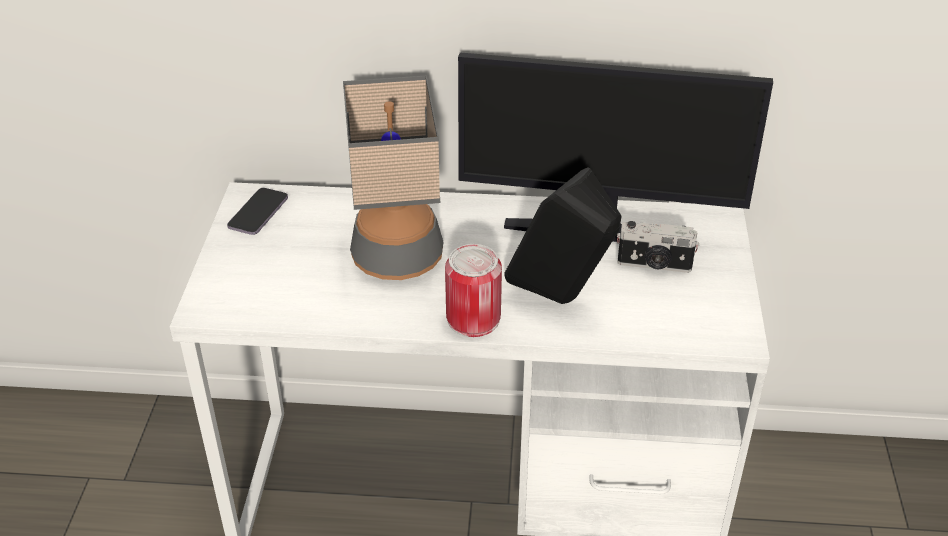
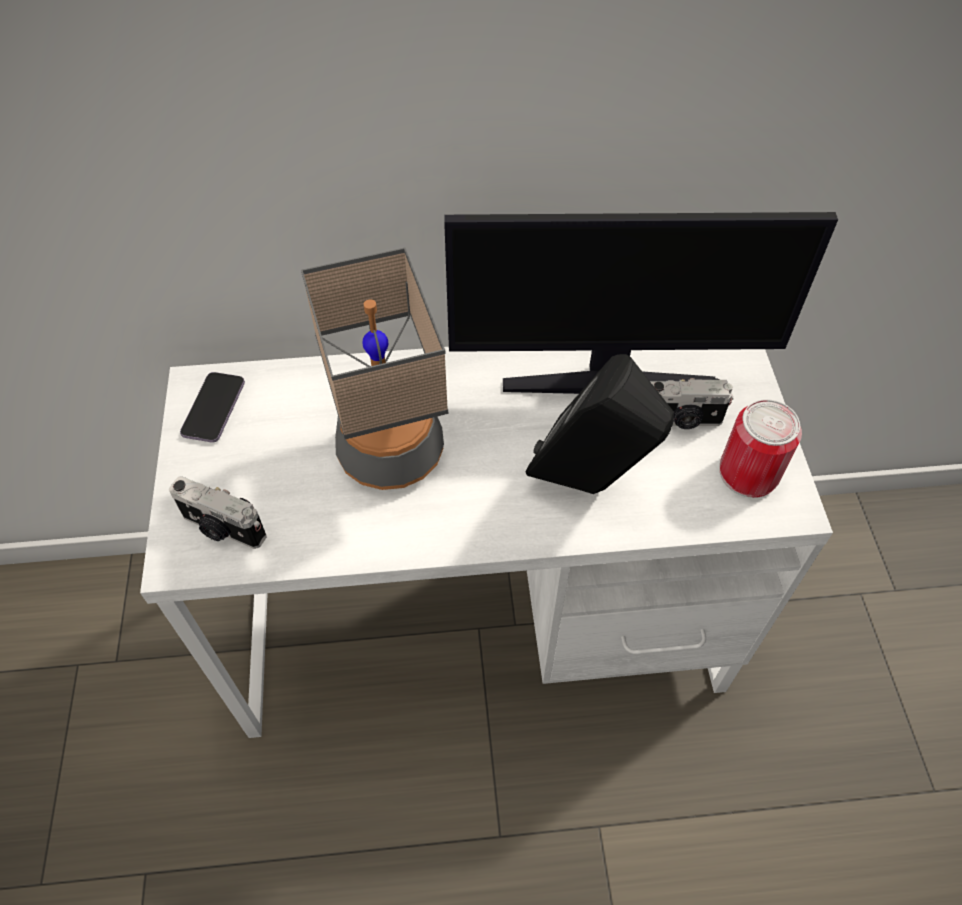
camera: 10 degrees left, 15 degrees up
(245, 292) = (222, 528): none -> camera
(473, 319) = (496, 527): can -> can (748, 473)

